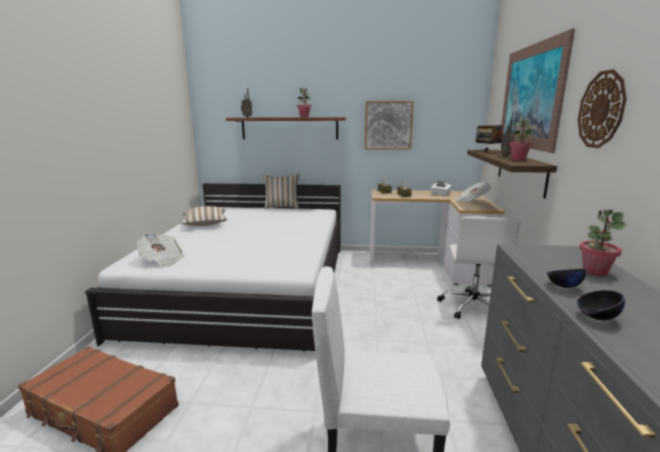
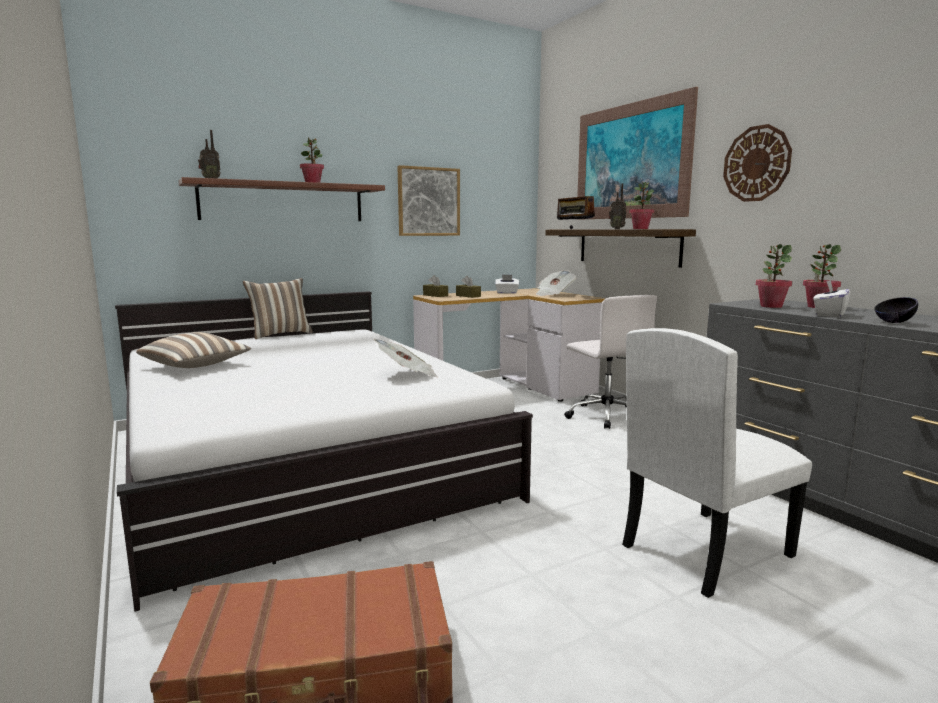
camera: 35 degrees left, 5 degrees down
(162, 260) = (237, 411): newspaper -> newspaper (407, 375)
(542, 260) = (771, 306): none -> potted plant
(563, 286) = (829, 314): black bowl -> white tissue box

